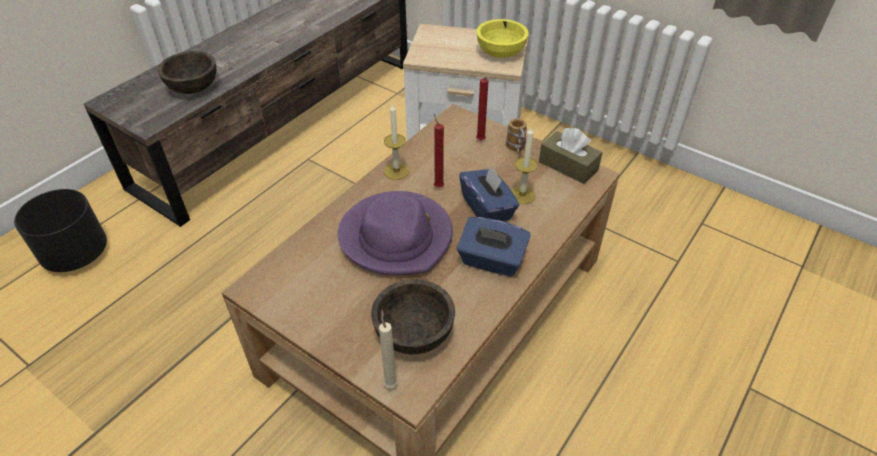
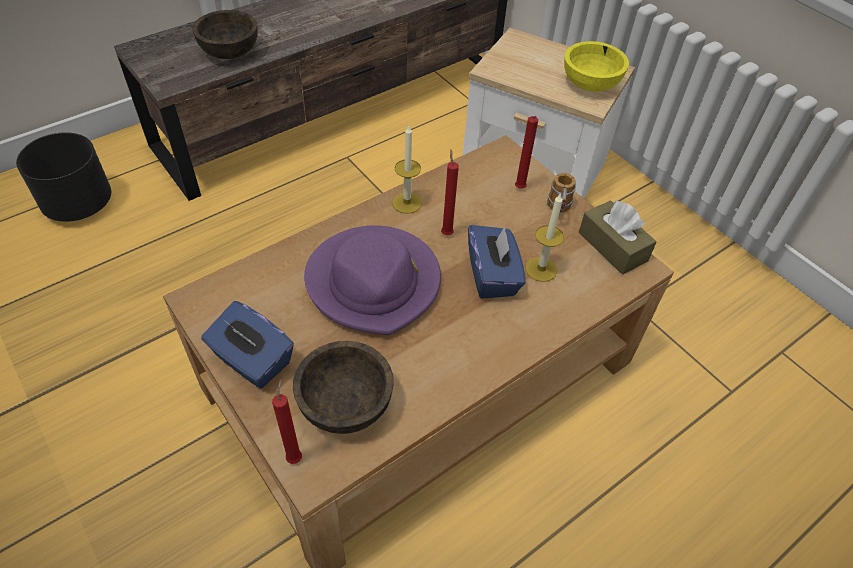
camera: 15 degrees right, 5 degrees up
(390, 383) = (295, 456): beige candle -> red candle
(491, 261) = (470, 341): blue tissue box -> blue tissue box (252, 361)

